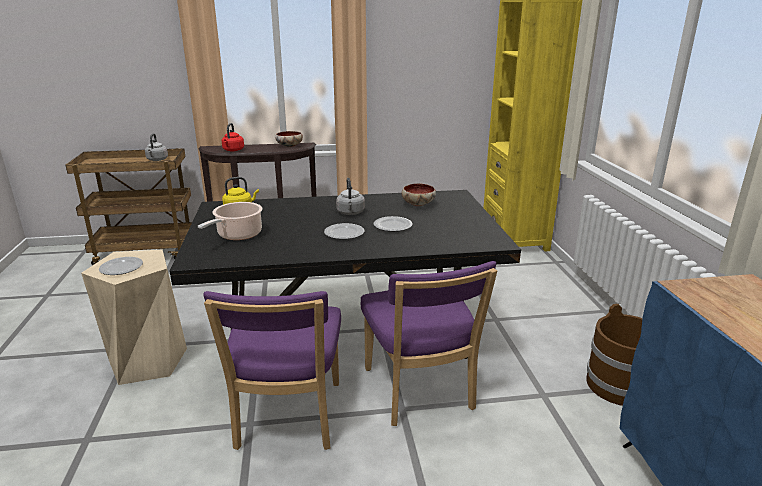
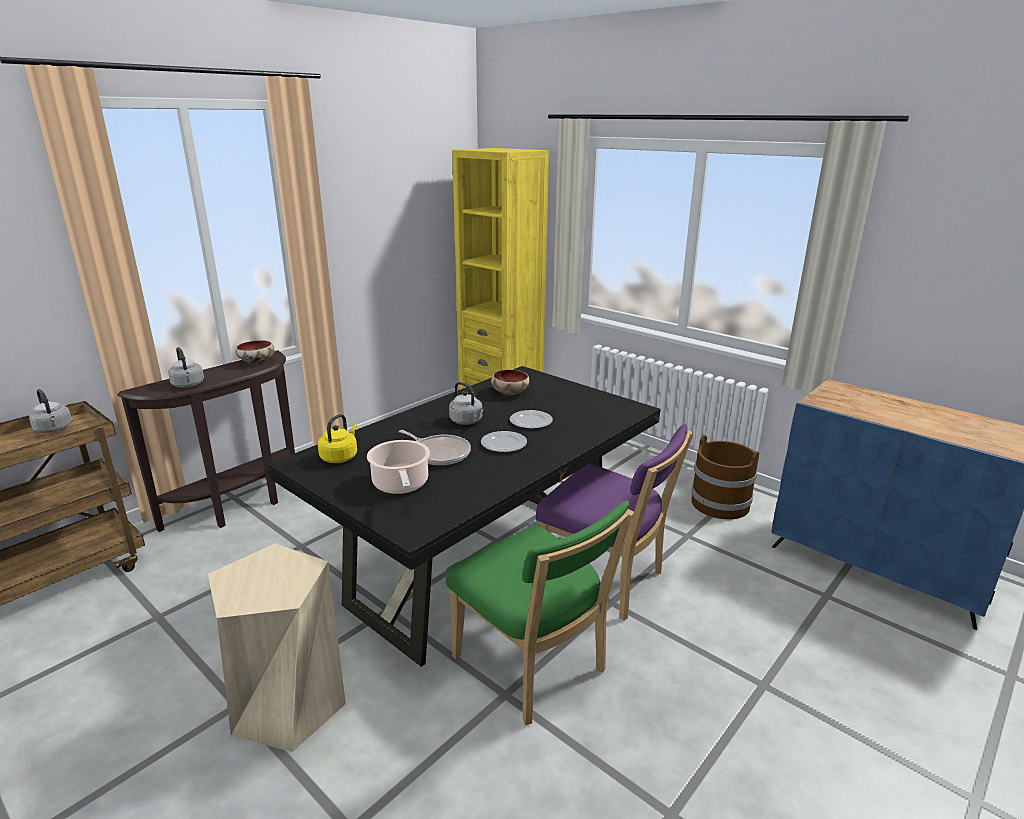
camera: 40 degrees left, 0 degrees up
(122, 268) = (267, 586): plate -> none
(233, 150) = (188, 385): red kettle -> grey kettle
(287, 419) = (533, 668): purple chair -> green chair
(294, 226) = (439, 453): none -> frying pan

